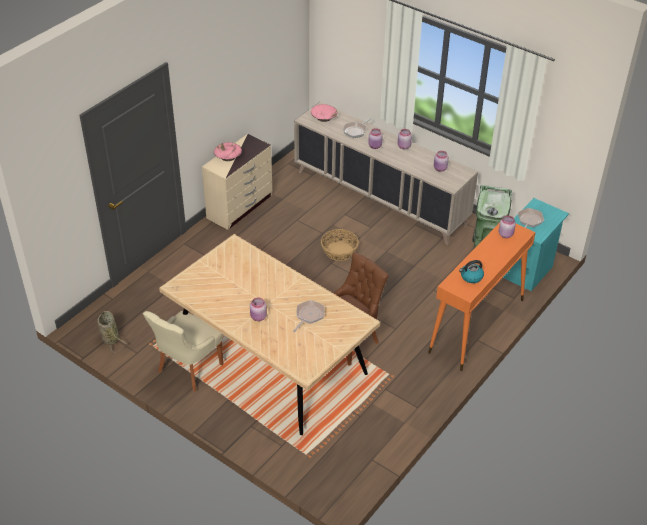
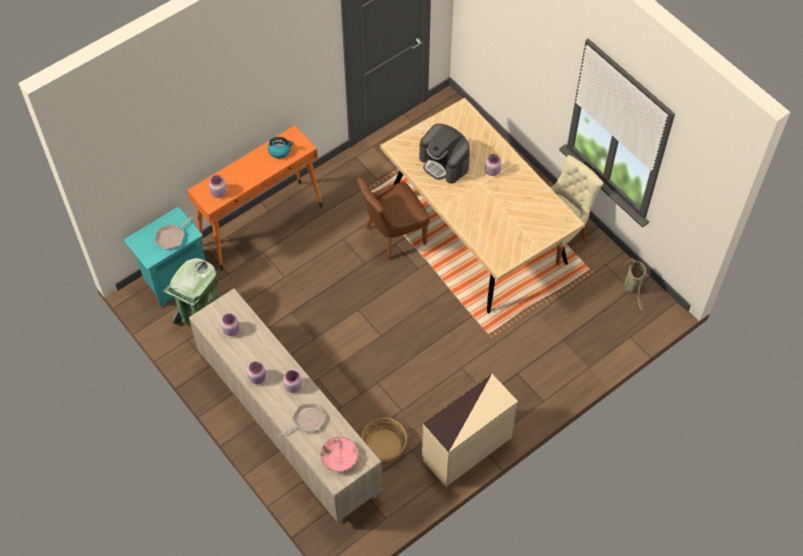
camera: 165 degrees left, 15 degrees up
(228, 156) = (481, 412): pink bowl -> none
(308, 315) = (444, 163): frying pan -> coffee machine
(339, 251) = (366, 350): basket -> basket (383, 445)

